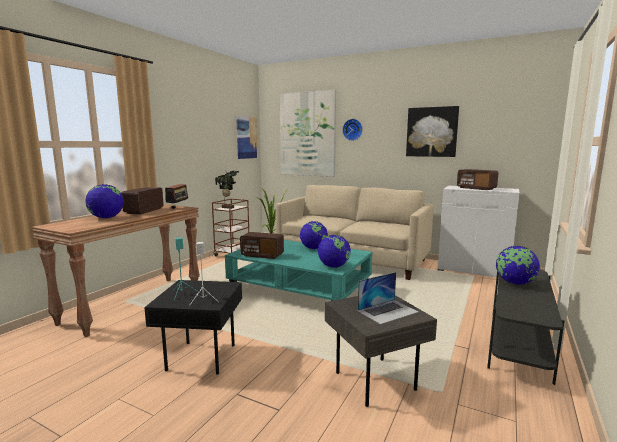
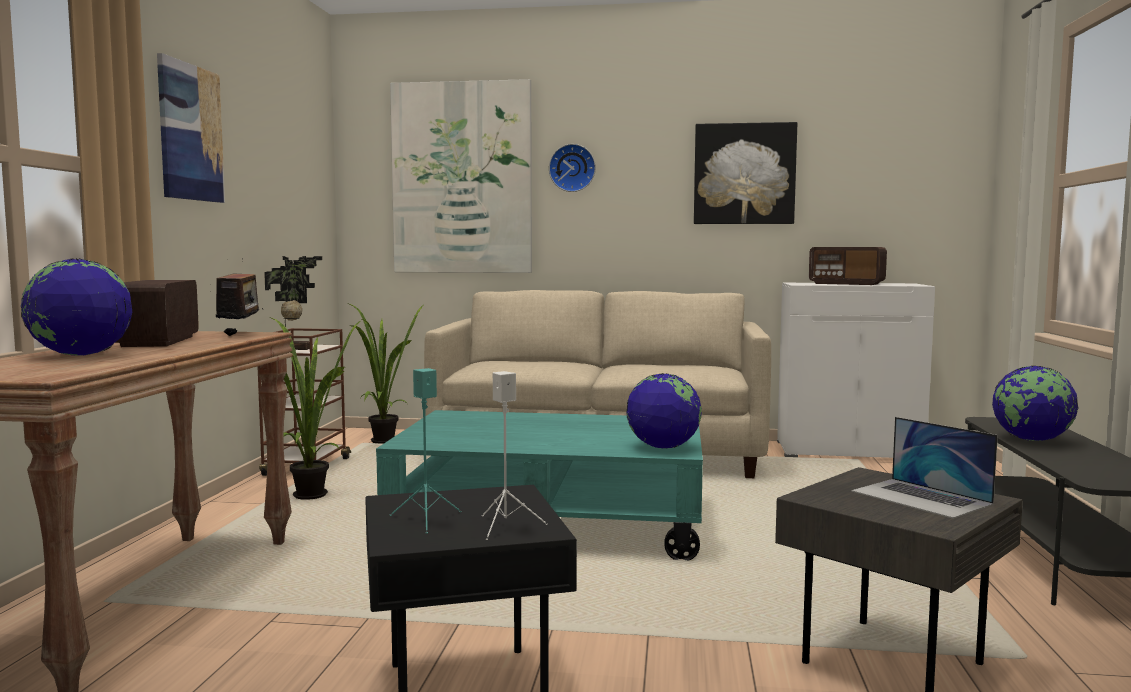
camera: 20 degrees left, 5 degrees down
(223, 266) = (309, 494): none -> potted plant
(246, 137) = (313, 182): picture -> picture (190, 132)
(262, 255) = (471, 441): radio -> none
(313, 248) = (569, 421): globe -> none
(388, 311) = (921, 497): laptop -> laptop turned 105 degrees clockwise

